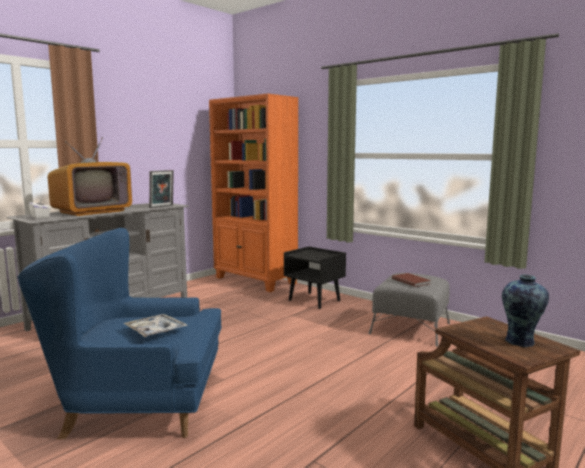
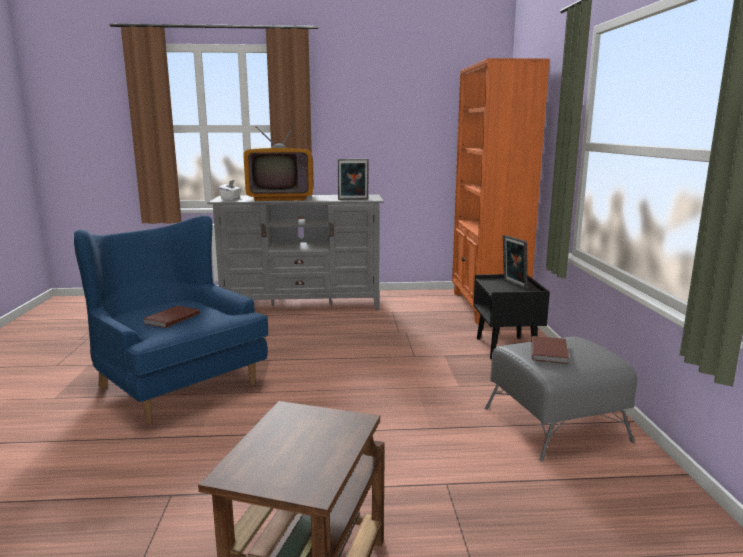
camera: 45 degrees right, 5 degrees up
(155, 331) = (170, 319): tray -> brown book
(314, 253) = (513, 284): none -> picture frame
(521, 342) = (299, 460): vase -> none

